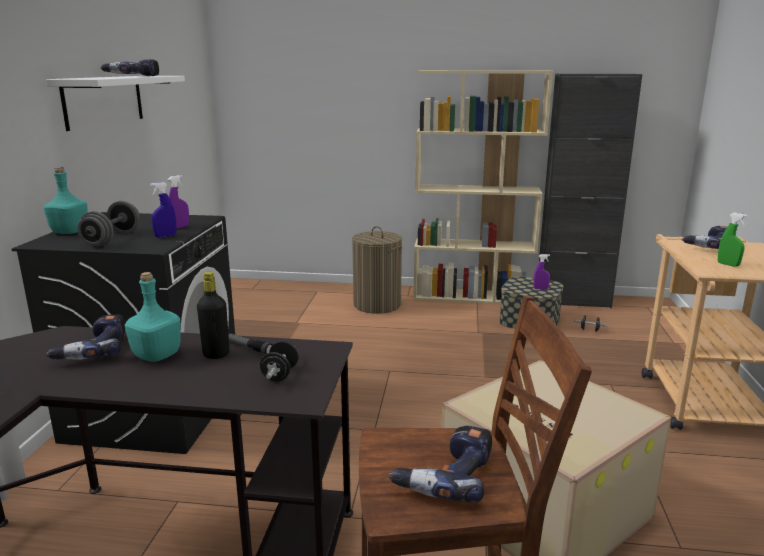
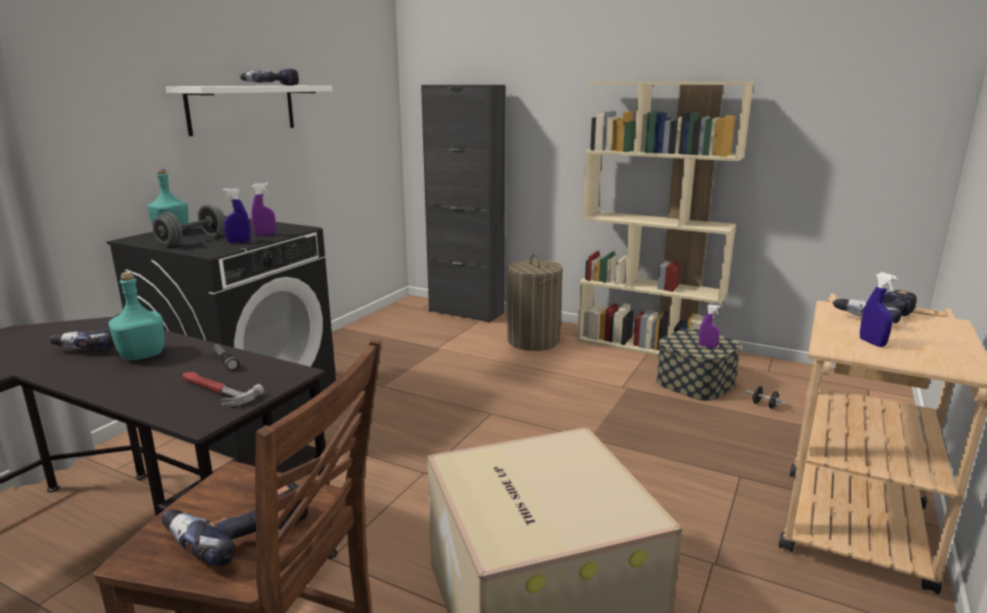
camera: 20 degrees right, 0 degrees up
(216, 354) = (189, 362): black bottle -> none
(280, 374) = (216, 391): black dumbbell -> hammer
(572, 301) = (769, 367): black cabinet -> black cabinet (466, 312)
(728, 264) = (872, 343): green spray bottle -> blue spray bottle

